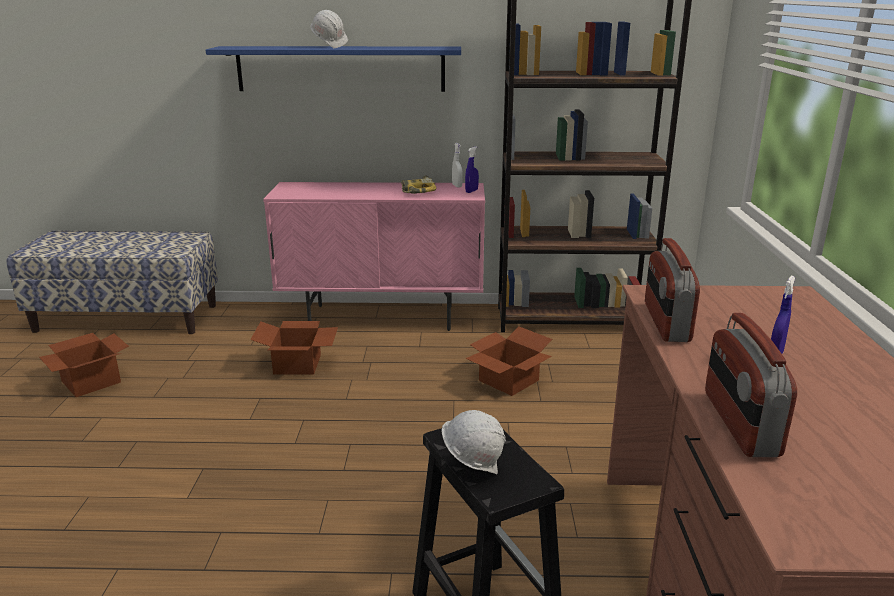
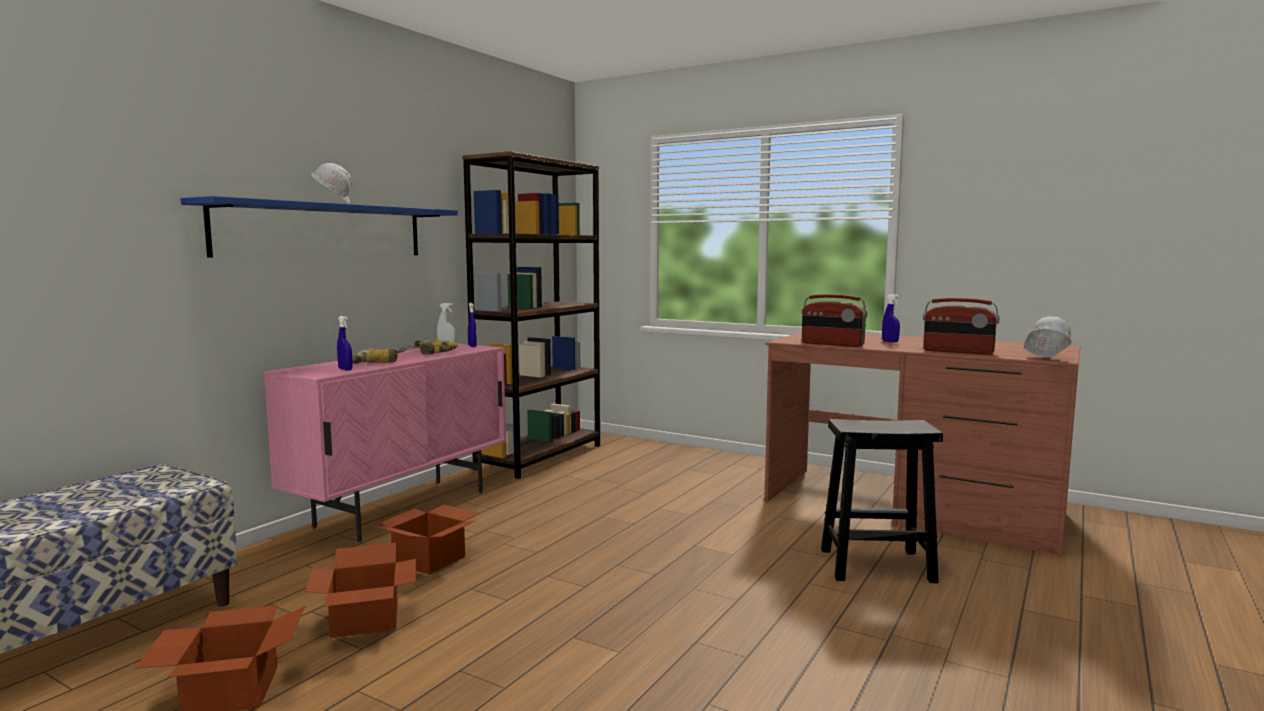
camera: 60 degrees left, 15 degrees down
(308, 194) = (345, 369): none -> blue spray bottle
(348, 192) = (378, 362): none -> power drill
(472, 470) = (893, 429): white hard hat -> white hard hat (1045, 359)
(507, 380) = (599, 495): cardboard box -> cardboard box (364, 620)

